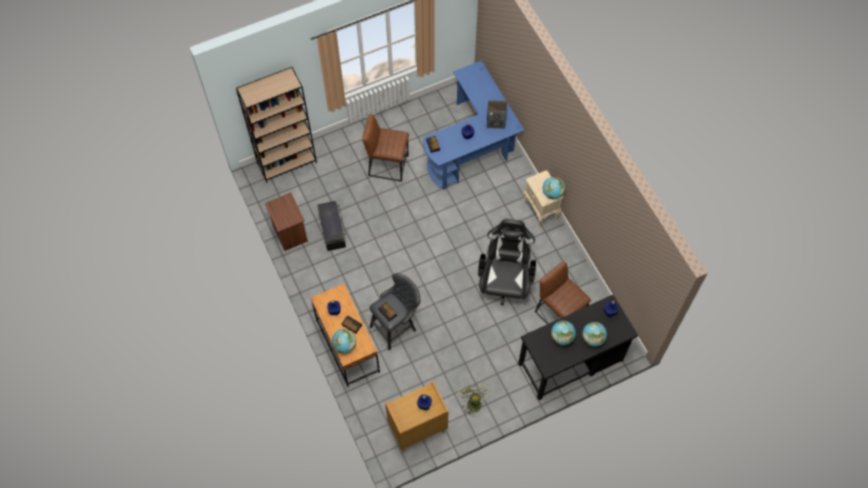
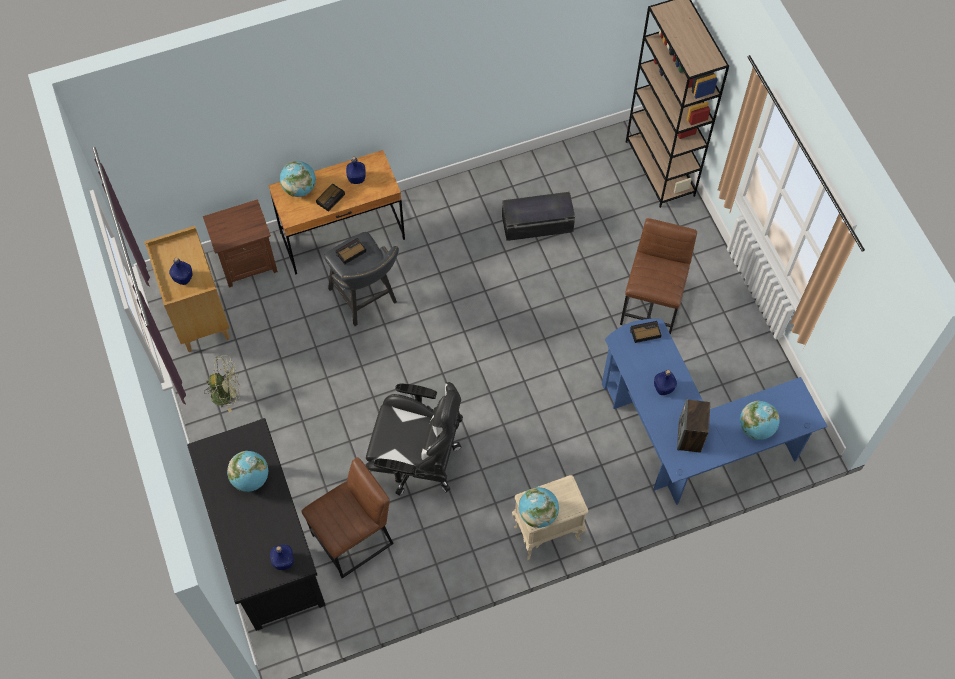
camera: 95 degrees right, 0 degrees up
(289, 234) = (534, 169): brown nightstand -> brown nightstand (247, 263)
(593, 338) = (240, 527): globe -> globe (756, 428)

